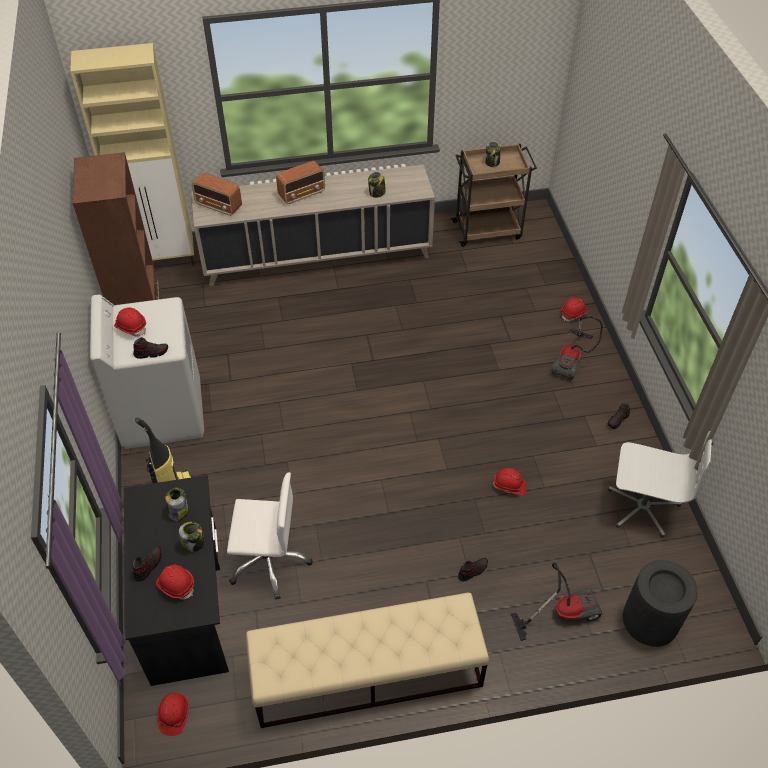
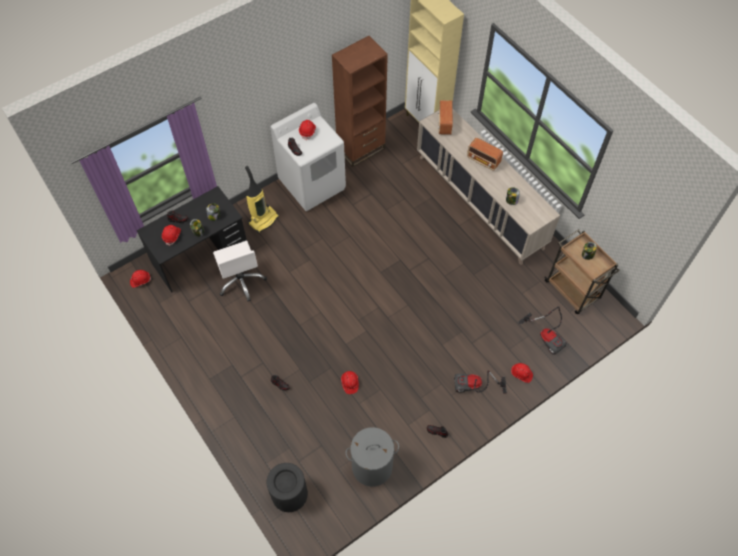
camera: 65 degrees right, 10 degrees up
(366, 674) = (195, 355): beige bench -> none
(562, 612) = (274, 442): vacuum cleaner -> vacuum cleaner (546, 336)
(642, 506) = (372, 467): white office chair -> grey laundry basket

